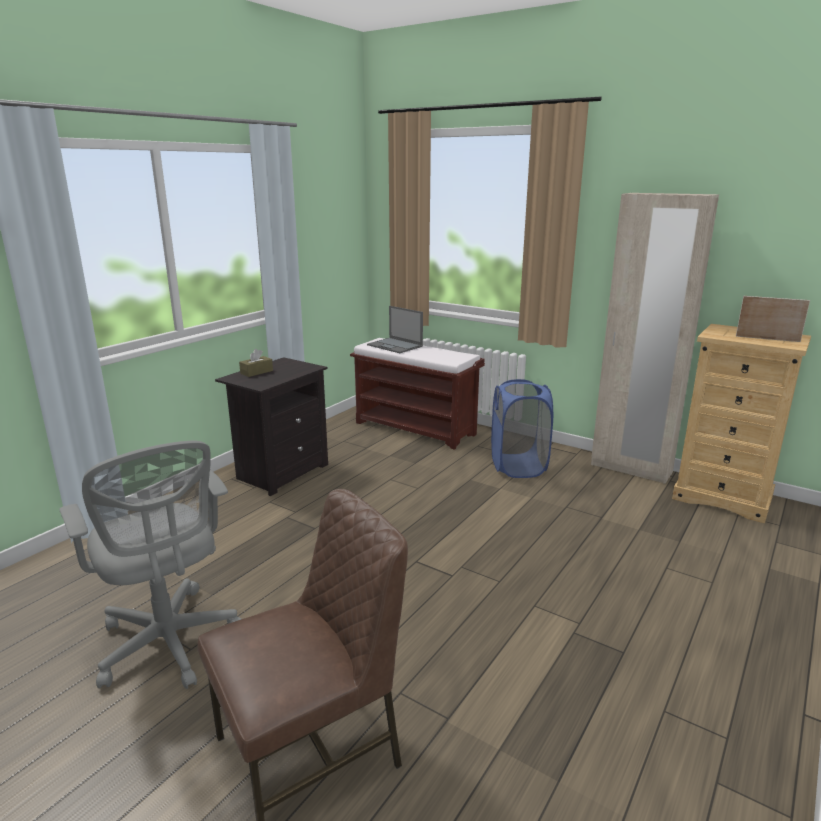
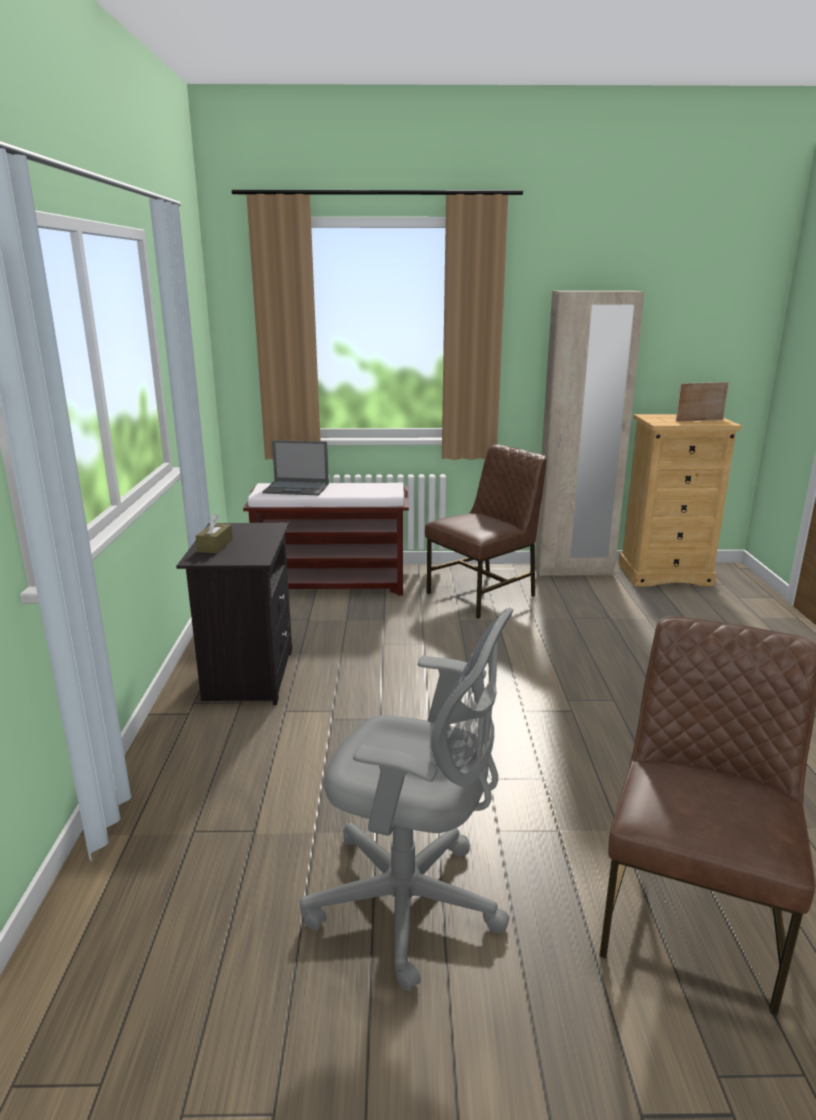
camera: 35 degrees left, 0 degrees up
(518, 466) = (483, 594): blue laundry basket -> brown chair

